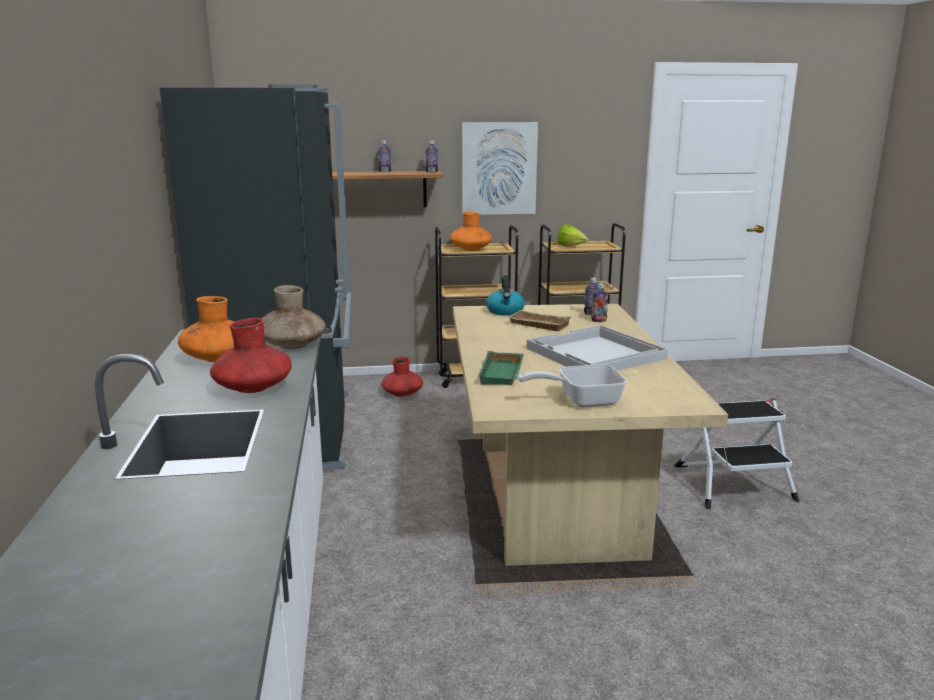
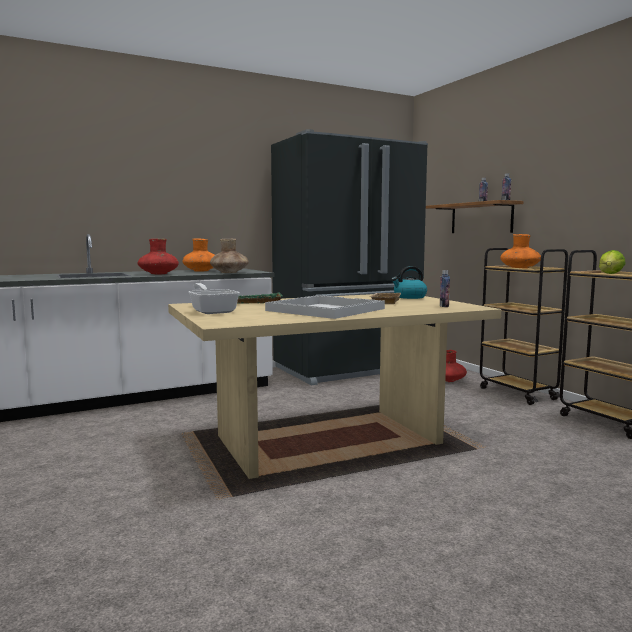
camera: 70 degrees right, 10 degrees down
(499, 168) = (570, 196): picture -> none
(598, 321) = (425, 307): bottle -> none
(732, 484) = (435, 511): step ladder -> none

